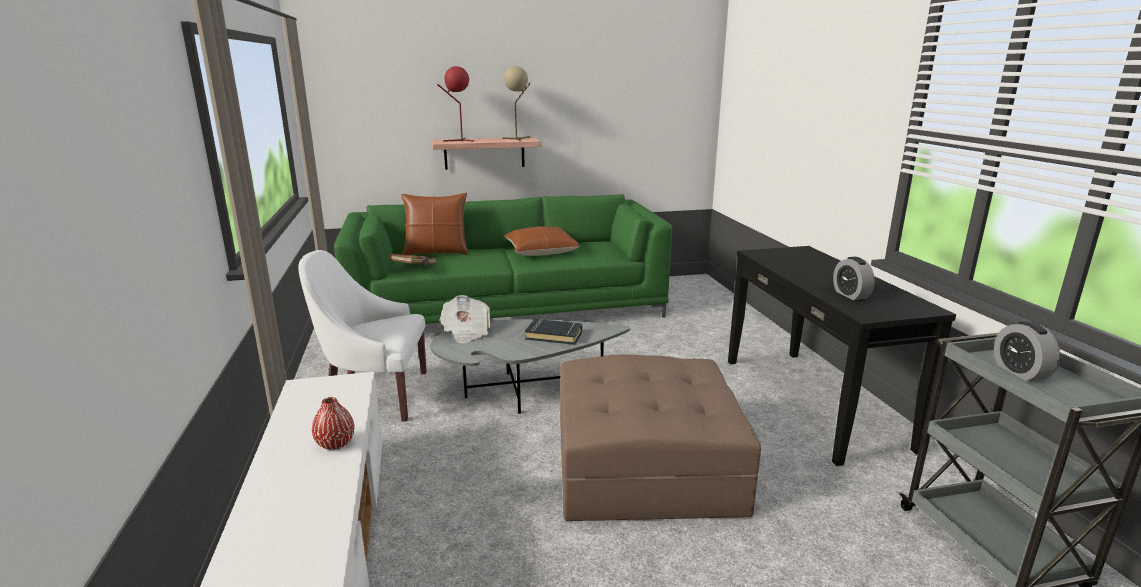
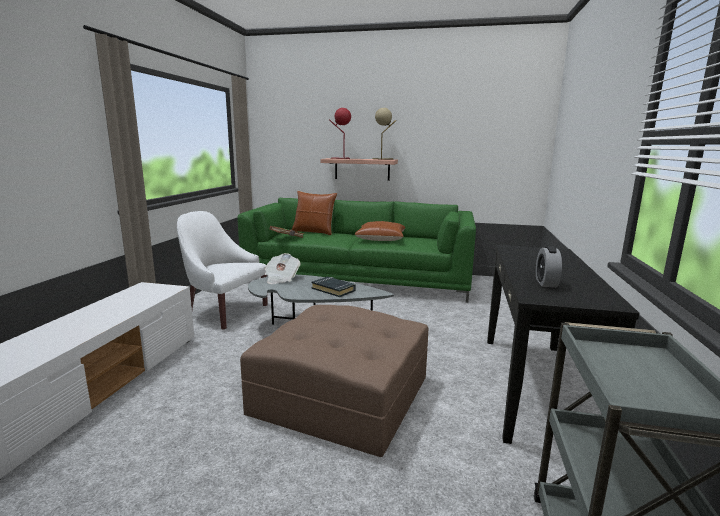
camera: 25 degrees right, 5 degrees down
(335, 444) = (112, 317): red vase -> none
(1020, 372) = (626, 367): alarm clock -> none

